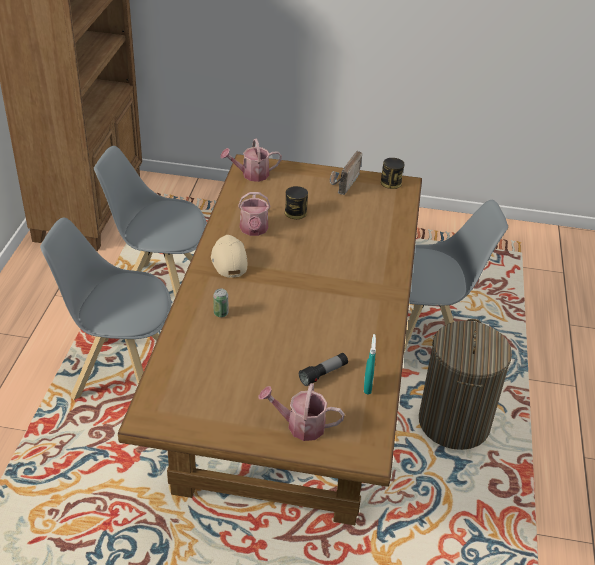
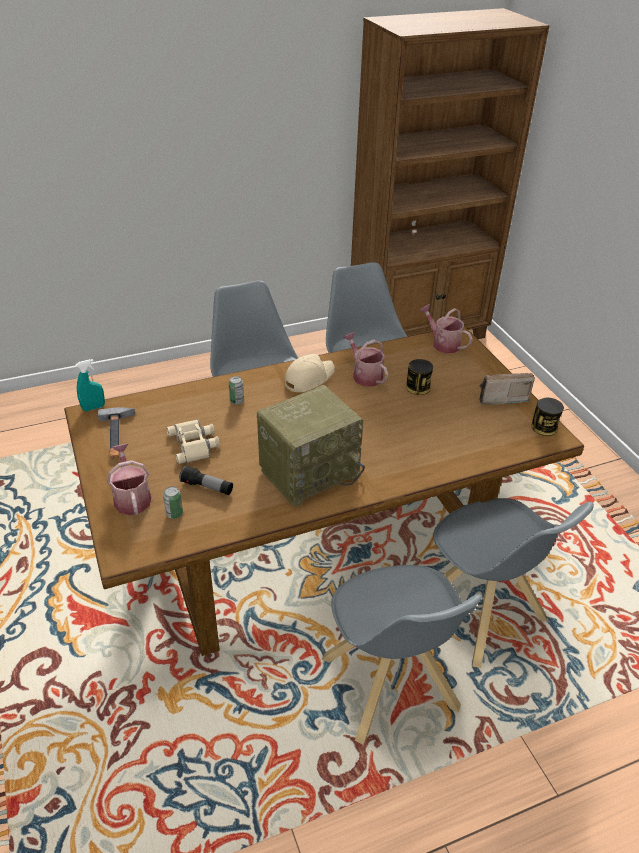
camera: 60 degrees right, 0 degrees up
(202, 407) = (117, 435): none -> hammer
(254, 230) = (365, 375): watering can -> watering can turned 90 degrees clockwise
(260, 361) = (195, 444): none -> beige binoculars
(342, 405) = (174, 513): none -> can
(350, 310) = (309, 472): none -> radio
(367, 386) = (212, 521): turquoise spray bottle -> turquoise spray bottle (93, 407)
(454, 422) = (391, 686): laundry basket -> grey chair

